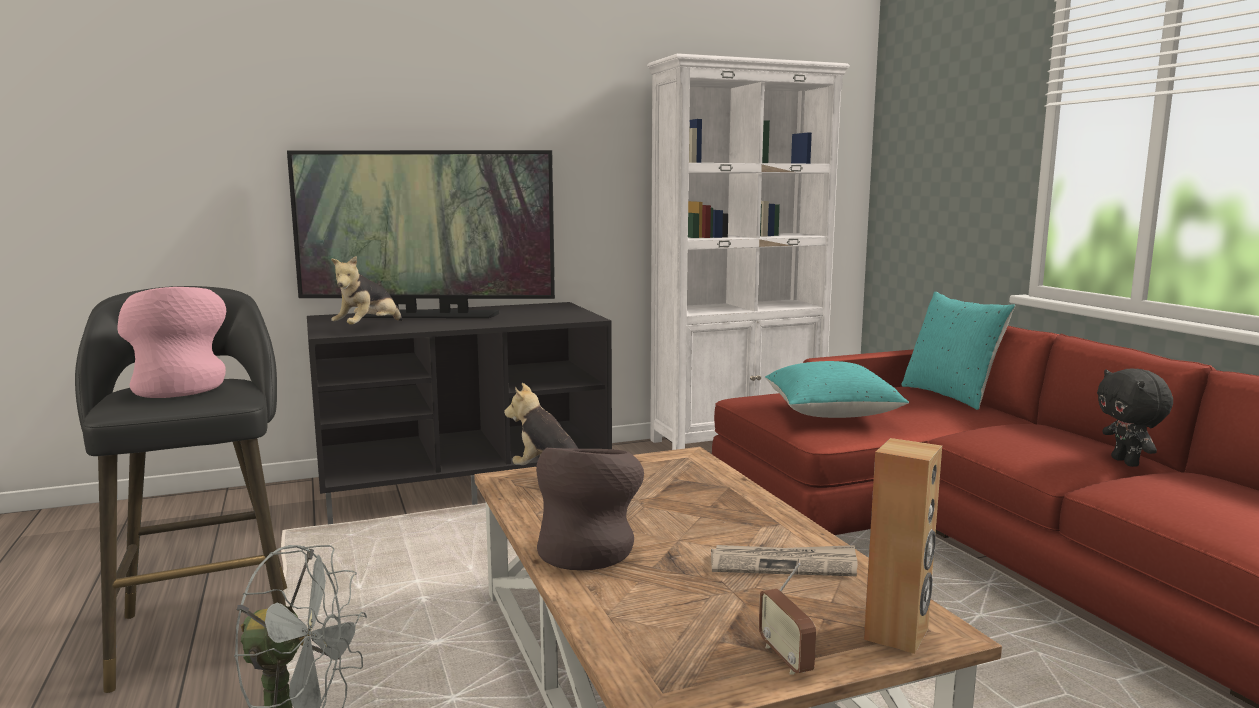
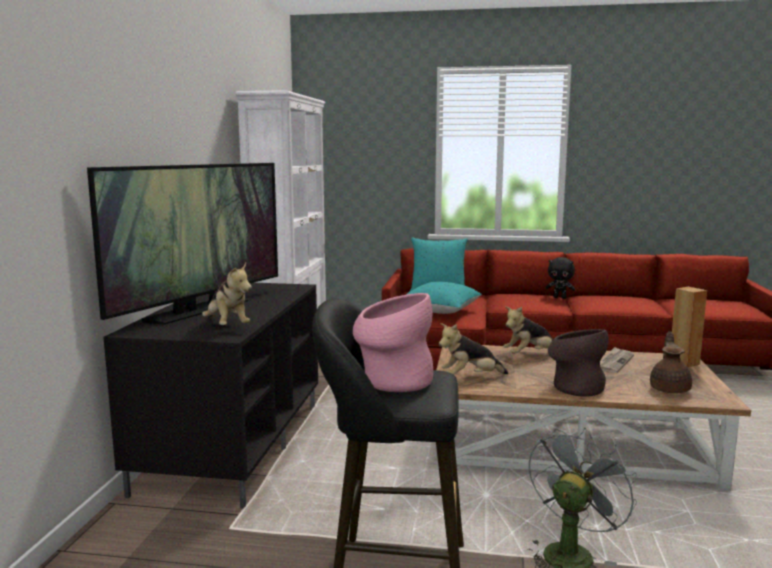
camera: 60 degrees left, 0 degrees up
(676, 631) = (670, 389): none -> brown teapot
(720, 499) = (529, 355): none -> plush toy
(785, 658) = (698, 379): radio -> none

